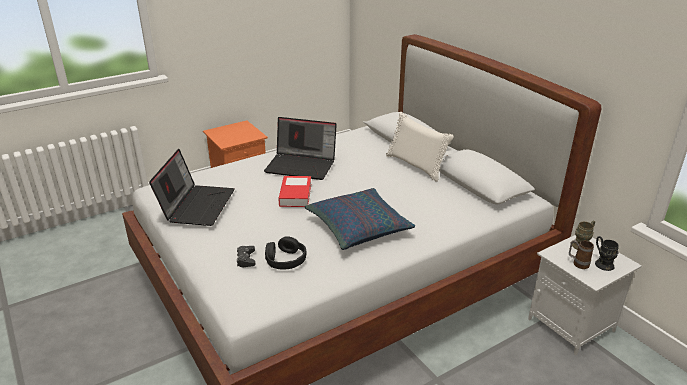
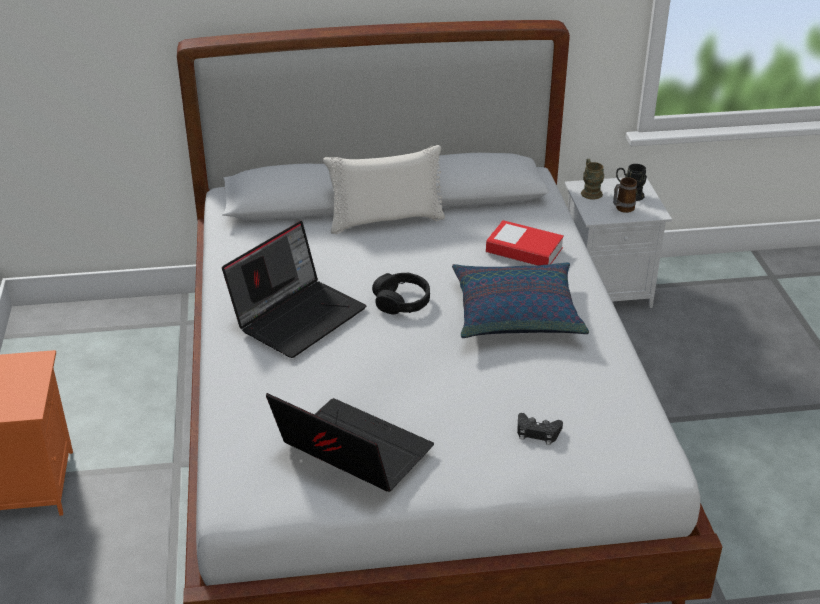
camera: 65 degrees left, 5 degrees up
(285, 260) = (559, 396): black headphones -> black headphones (401, 301)
(295, 195) = (392, 344): book -> book (524, 250)

